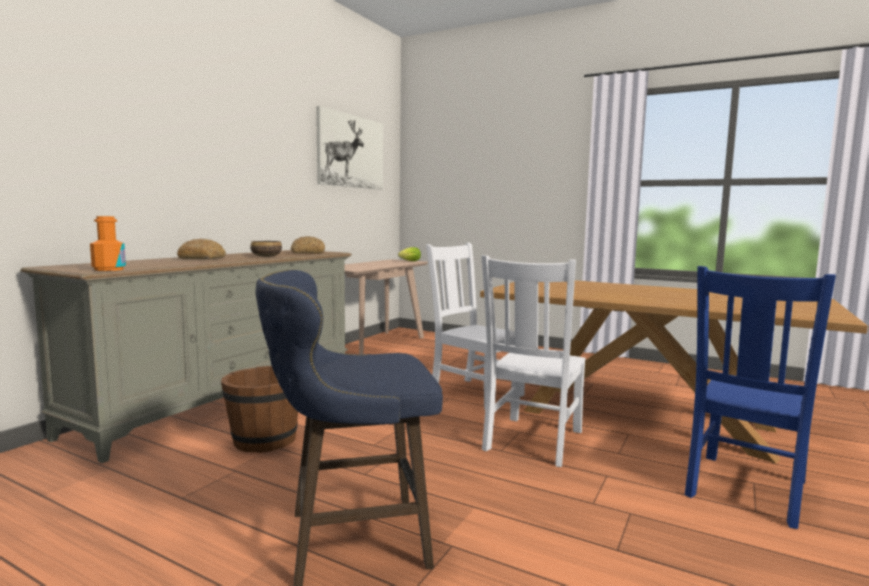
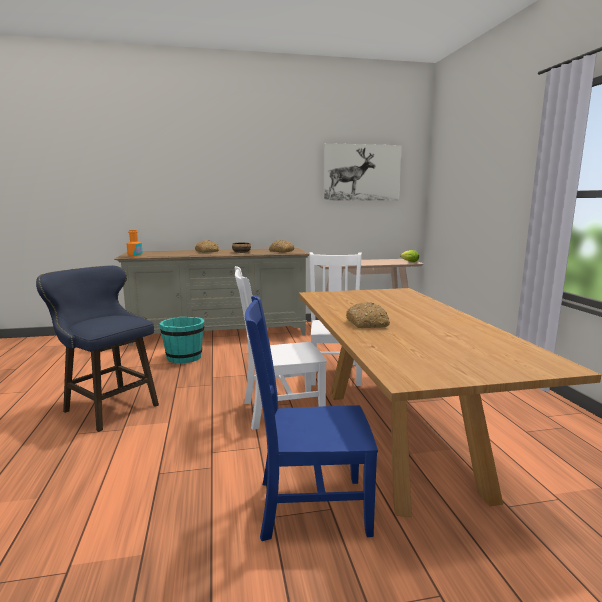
camera: 50 degrees right, 5 degrees up
(264, 440) = (184, 357): brown bucket -> turquoise bucket
(654, 300) = (367, 323): none -> bread

